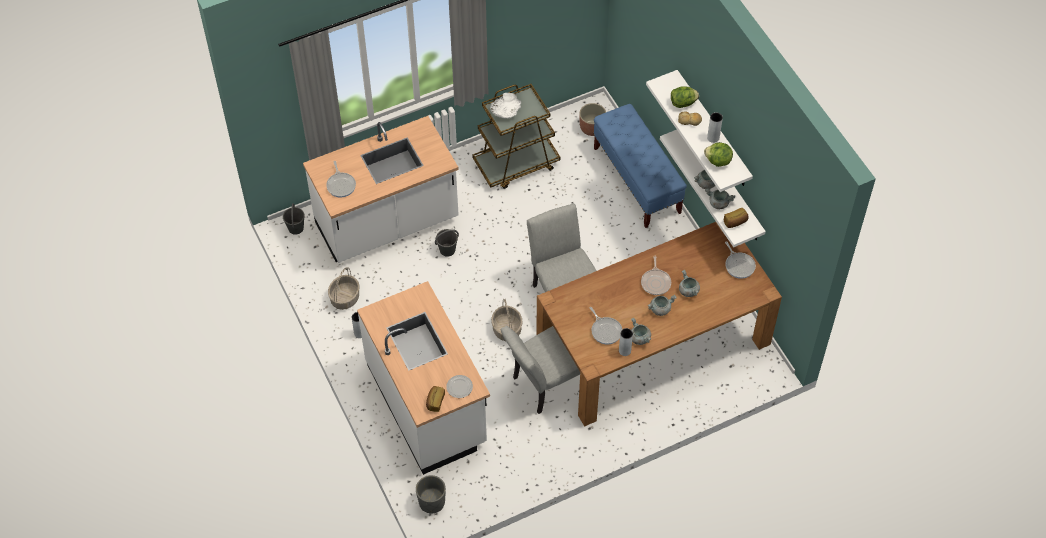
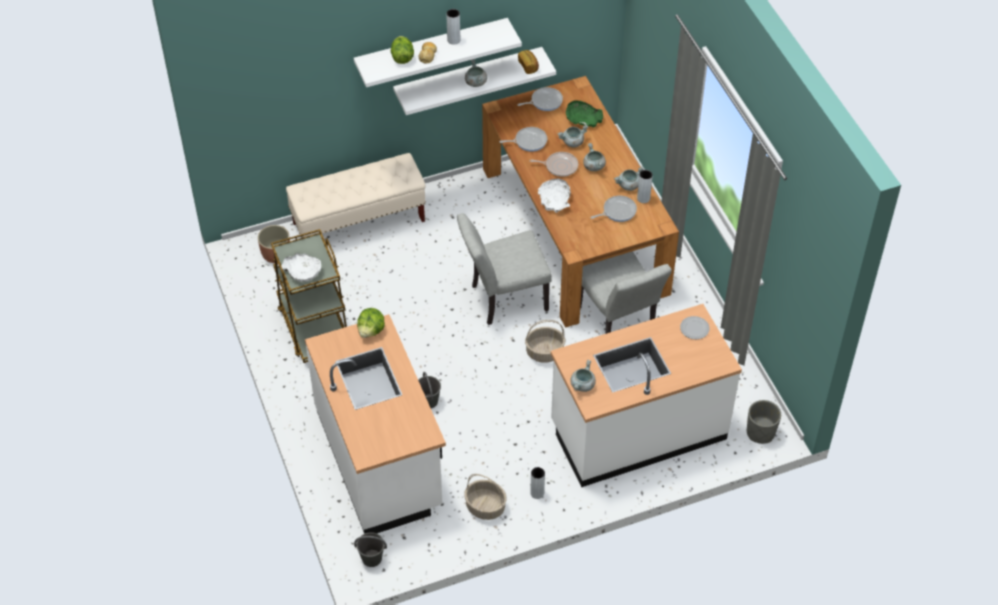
camera: 85 degrees left, 5 degrees down
(341, 185) = (398, 430): frying pan -> frying pan (529, 141)
(435, 402) = (712, 351): bread -> none
(613, 281) = (555, 200): none -> white bowl
(637, 181) = (359, 222): blue bench -> beige bench
(718, 161) = (485, 40): lettuce -> lettuce (371, 330)
(718, 203) = (503, 76): grey cooking pot -> grey cooking pot (582, 385)
(721, 297) = (583, 119): none -> green bowl

